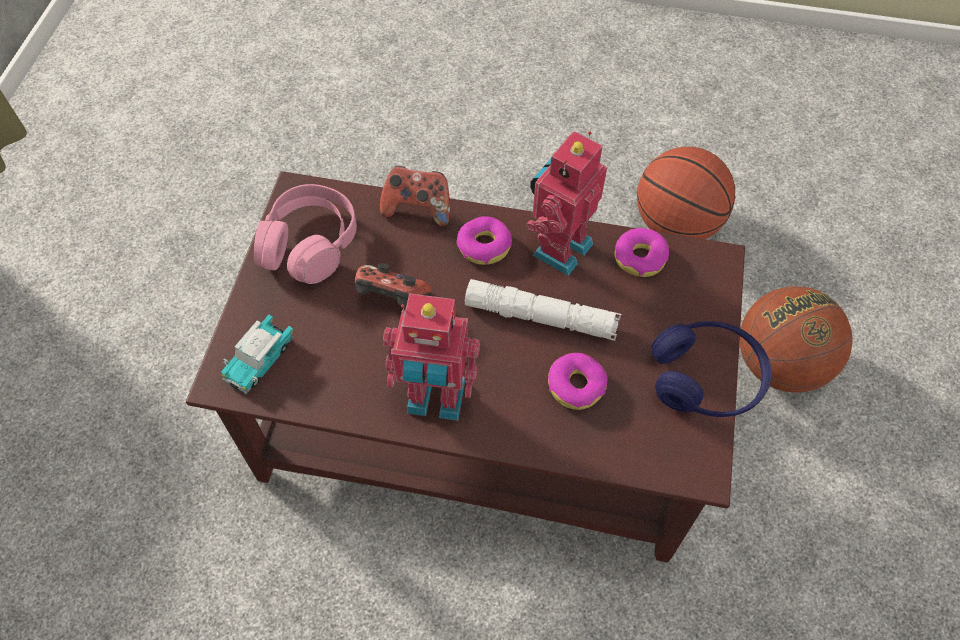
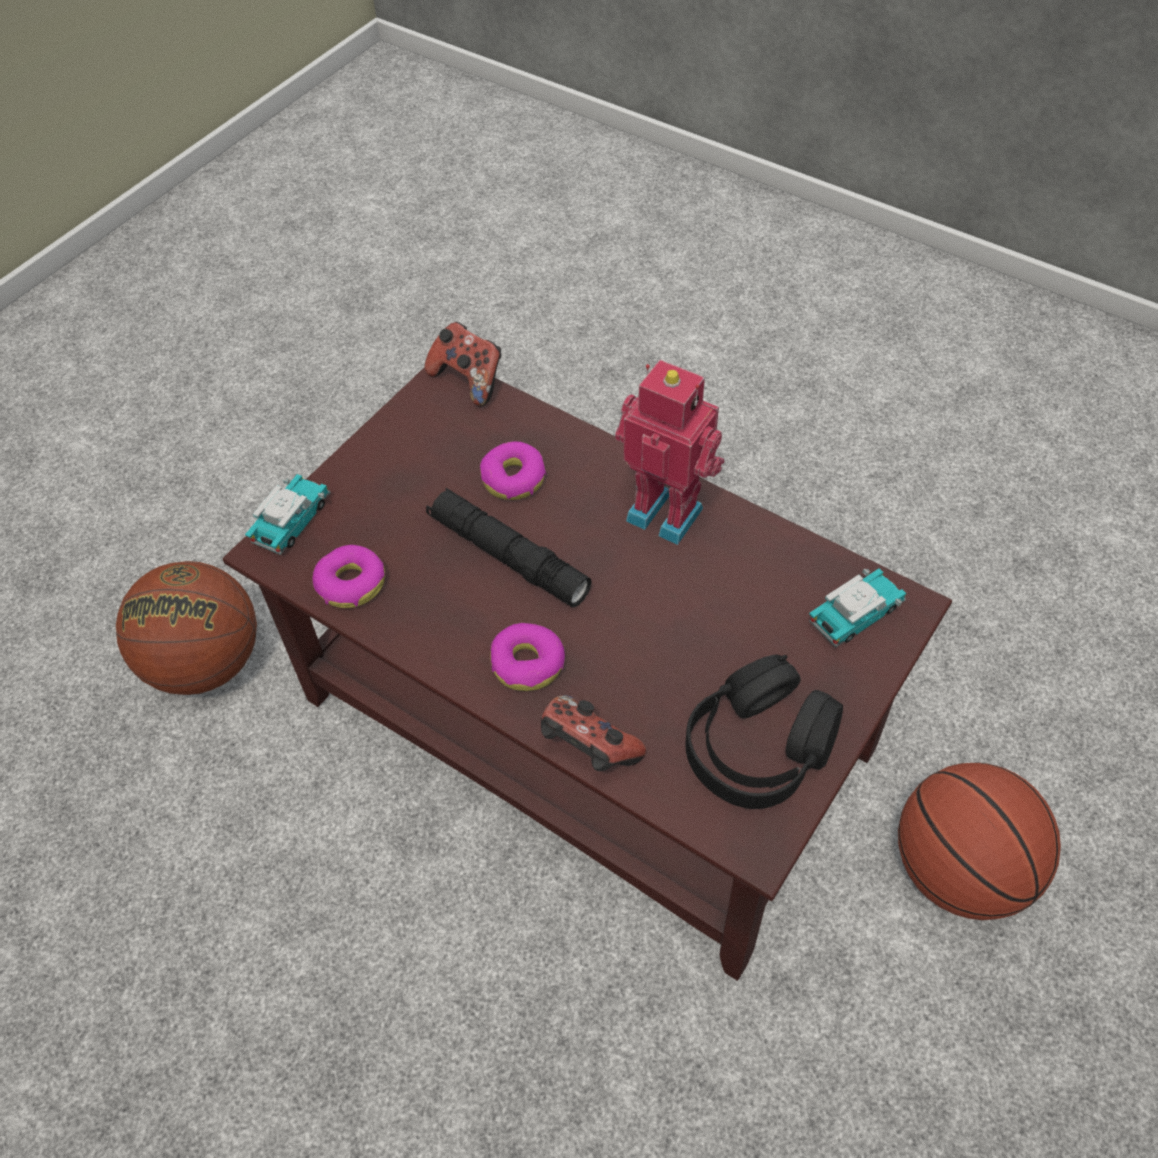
camera: 155 degrees left, 5 degrees down
(309, 244) = (758, 748): pink headphones -> black headphones
(392, 299) = (673, 635): game controller -> game controller (469, 380)
(541, 317) = (508, 556): white flashlight -> black flashlight
(559, 247) = (436, 628): toy robot -> none
(675, 224) = (167, 899): basketball -> basketball (959, 869)
(706, 378) = (380, 444): blue headphones -> none
(718, 287) = (292, 522): none -> toy car

